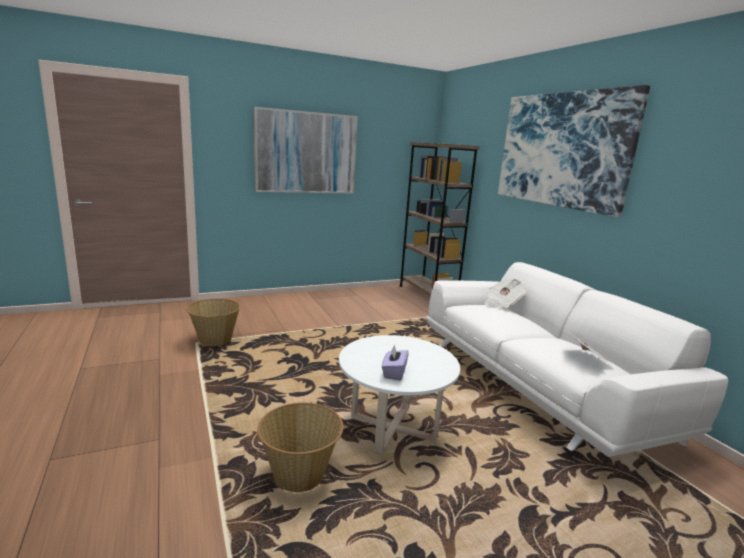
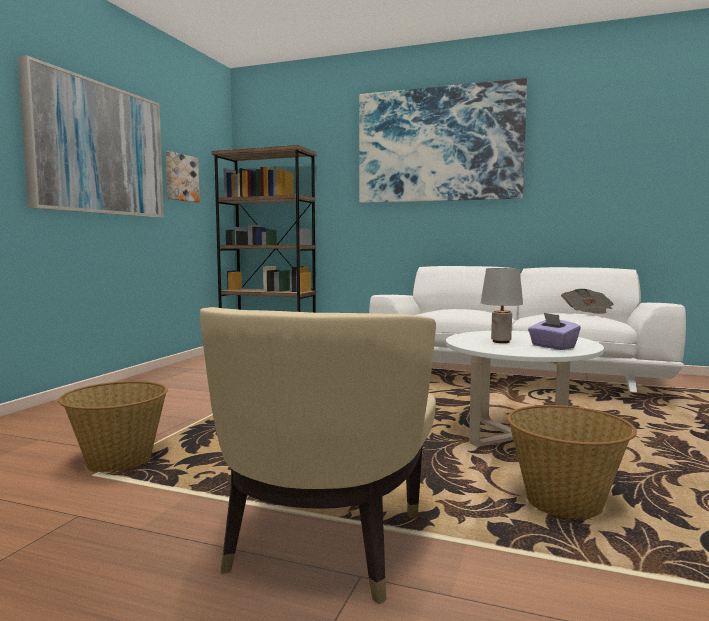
camera: 45 degrees left, 10 degrees down
(179, 419) = (324, 545): none -> beige armchair
(377, 164) = (181, 178): none -> picture
(385, 353) = (501, 342): none -> grey table lamp
(502, 303) = (443, 306): newspaper -> none

